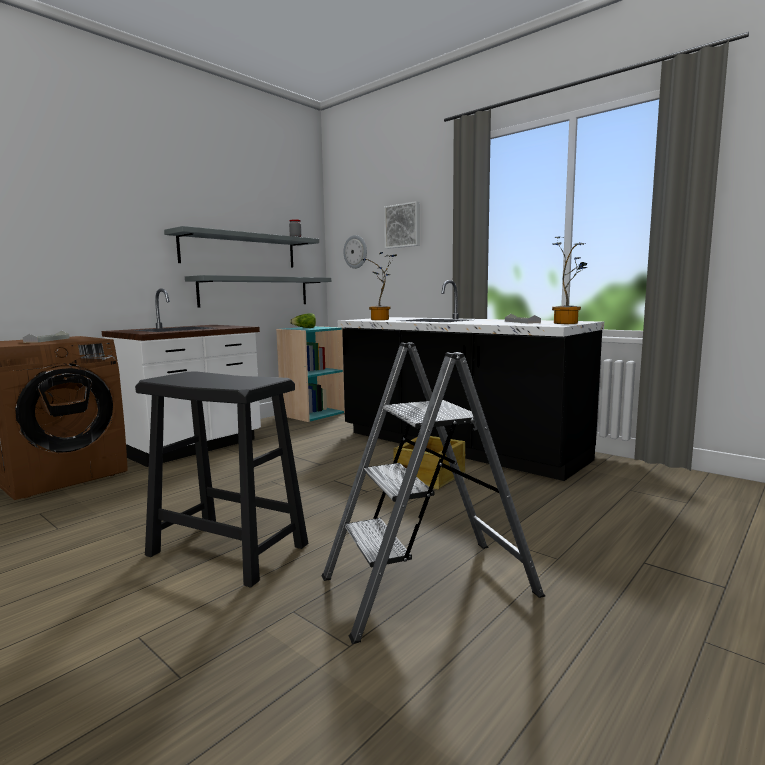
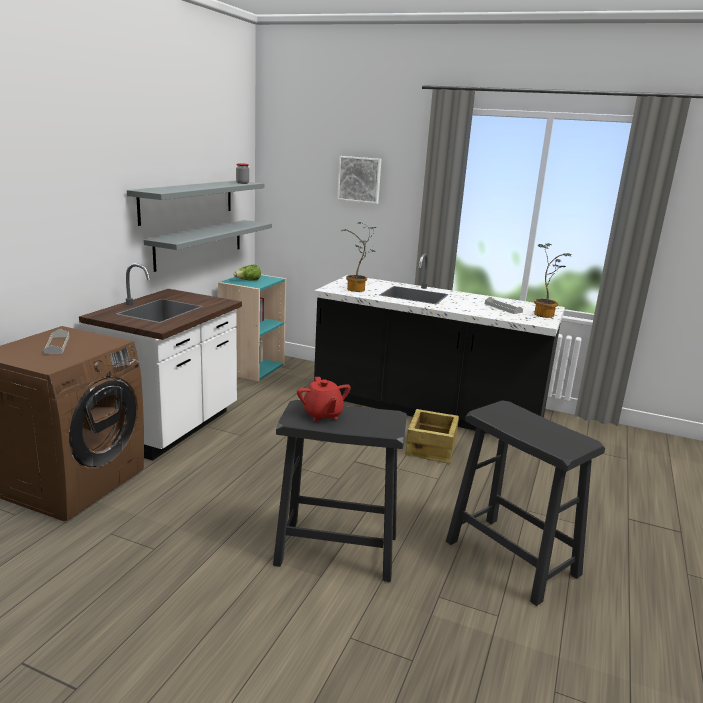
camera: 20 degrees left, 10 degrees up
(197, 377) = (322, 415): none -> red teapot
(355, 252) = (297, 195): wall clock -> none
(431, 585) = (512, 558): grey step ladder -> black stool

